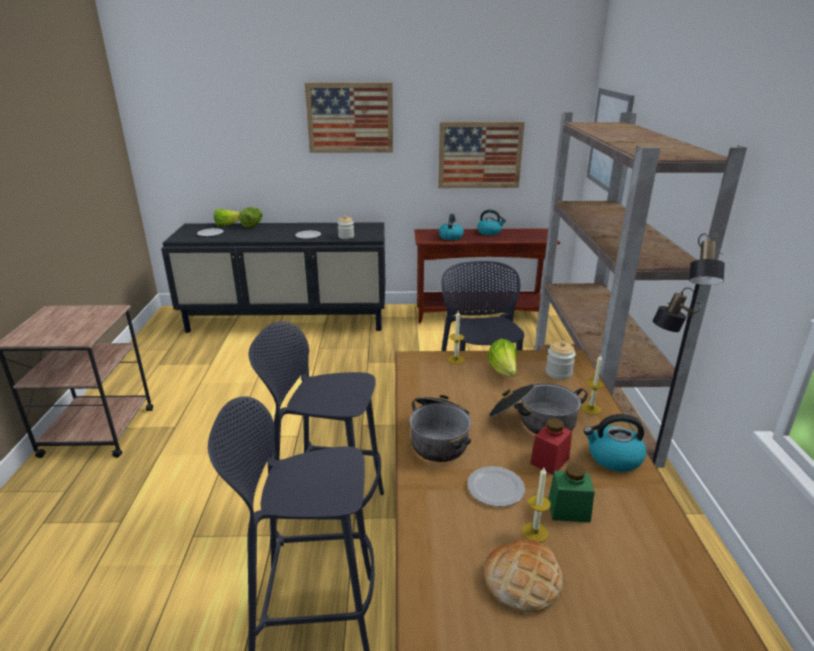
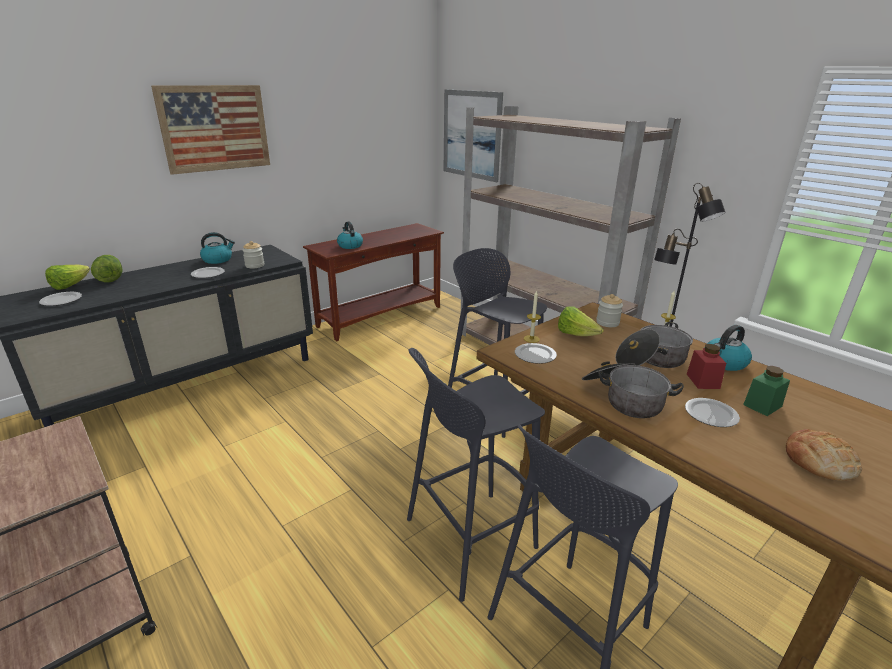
camera: 40 degrees left, 0 degrees up
(433, 373) = (534, 355): none -> plate
(480, 155) = (353, 160): picture -> none
(489, 232) = (376, 235): kettle -> kettle (218, 260)
(535, 532) = (774, 429): candle -> none

